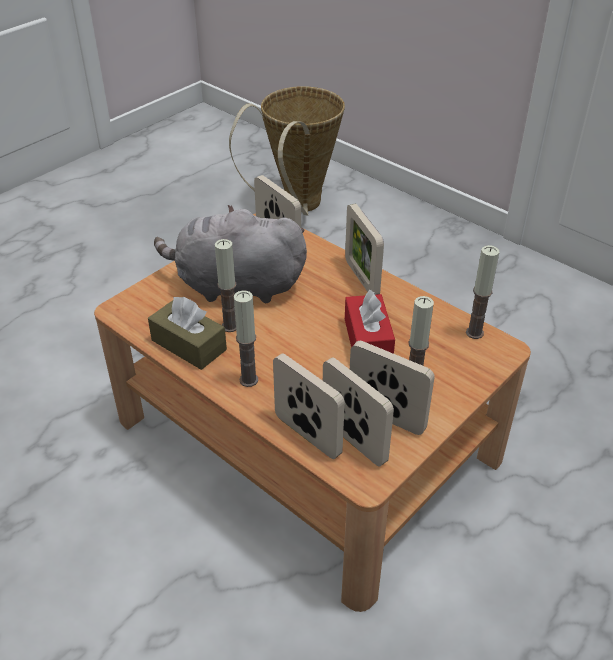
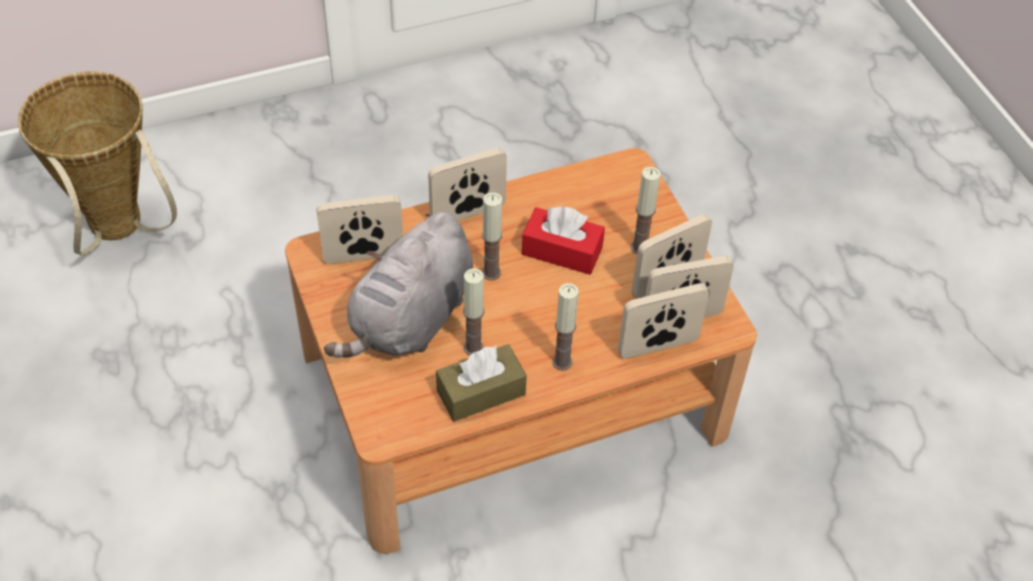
camera: 65 degrees left, 10 degrees up
(361, 278) = (468, 214): picture frame -> picture frame turned 150 degrees clockwise
(474, 333) = (599, 173): candle -> candle (491, 273)

